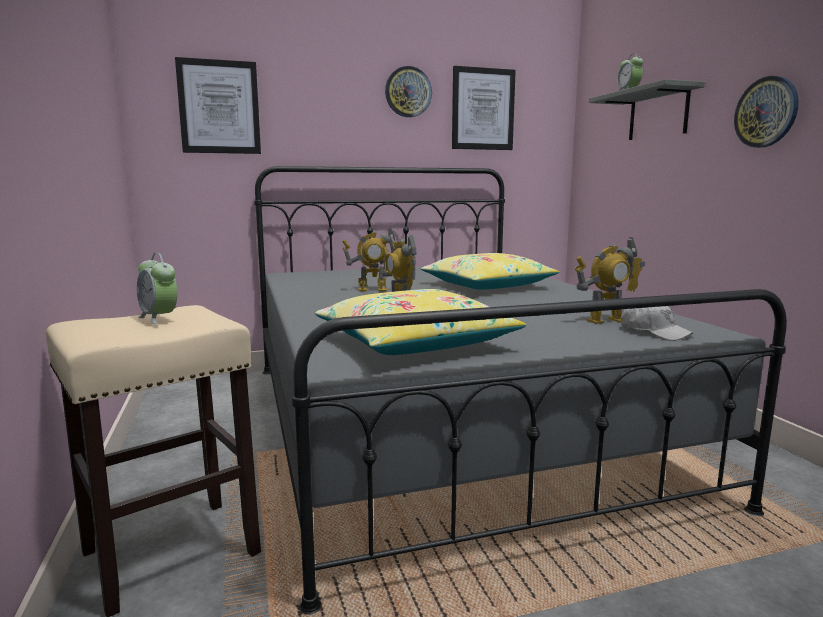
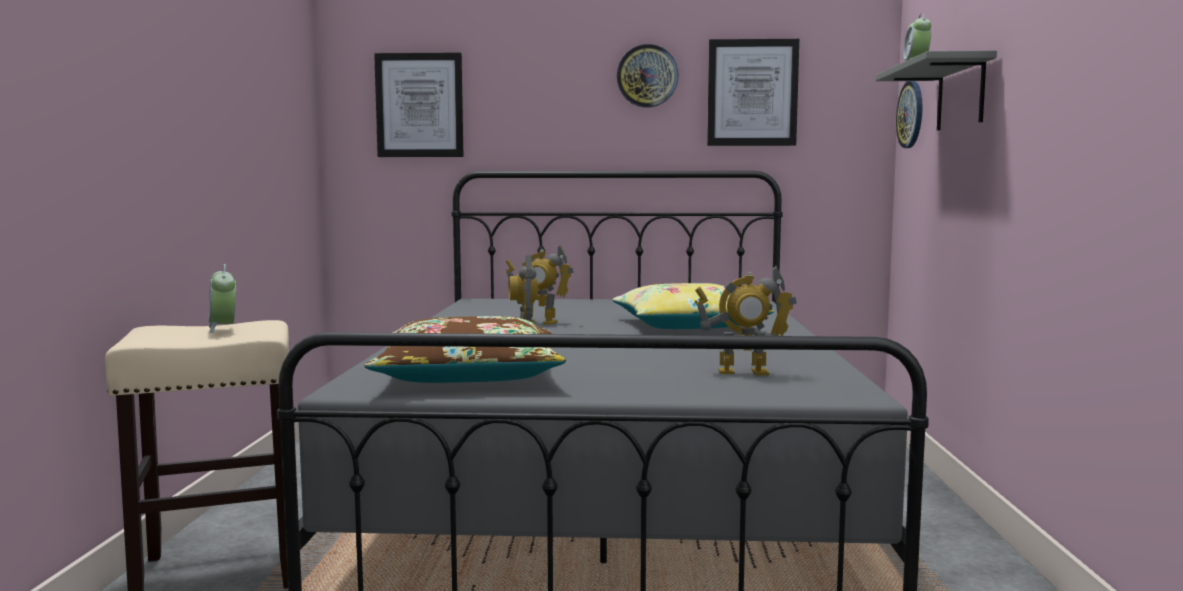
camera: 20 degrees right, 5 degrees down
(414, 343) = (469, 375): yellow pillow -> brown pillow
(654, 332) = (772, 388): white cap -> none
(766, 112) = (1045, 94): wall clock -> wall clock (911, 114)

